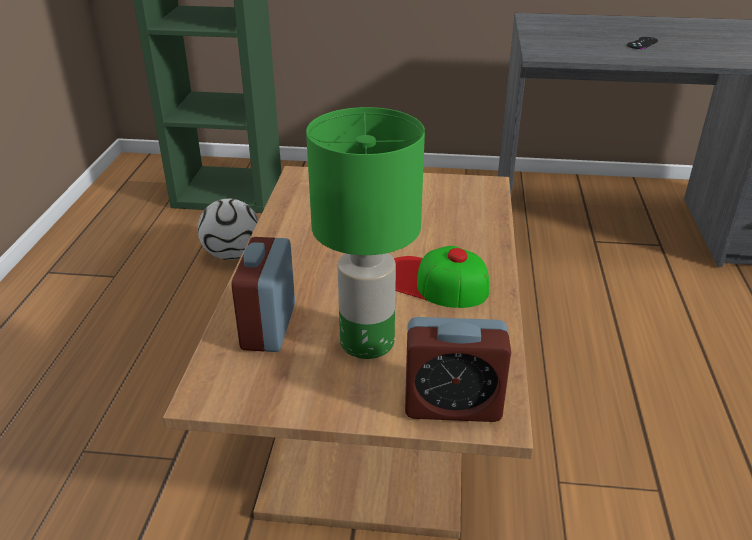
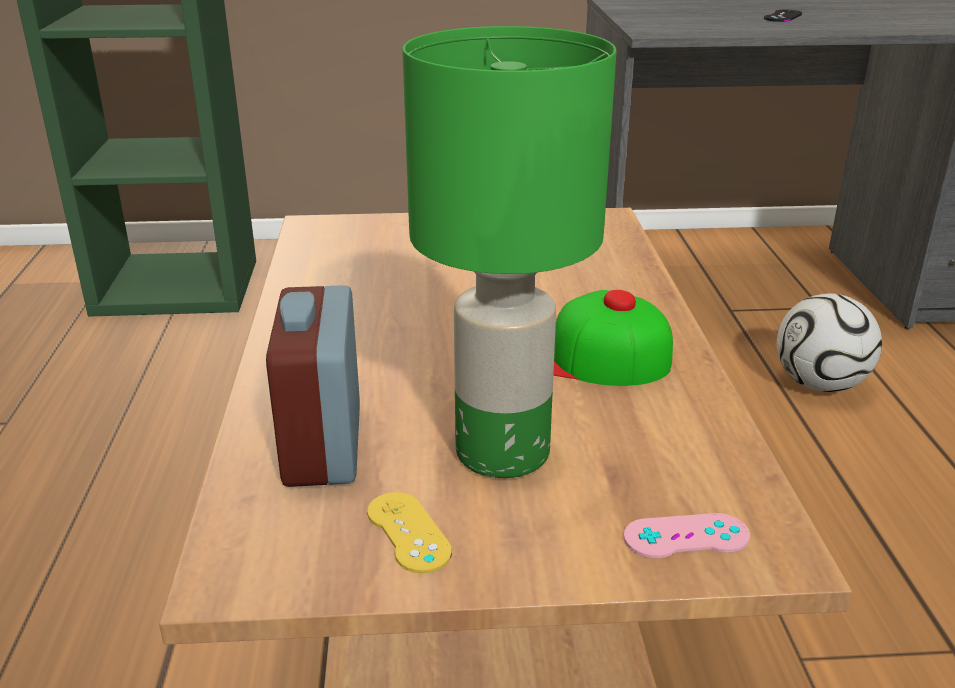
camera: 10 degrees left, 5 degrees down
(232, 254) = (198, 374): football -> football (819, 384)
(301, 384) = (408, 532): none -> yellow game controller
(452, 405) = (686, 536): alarm clock -> pink game controller

